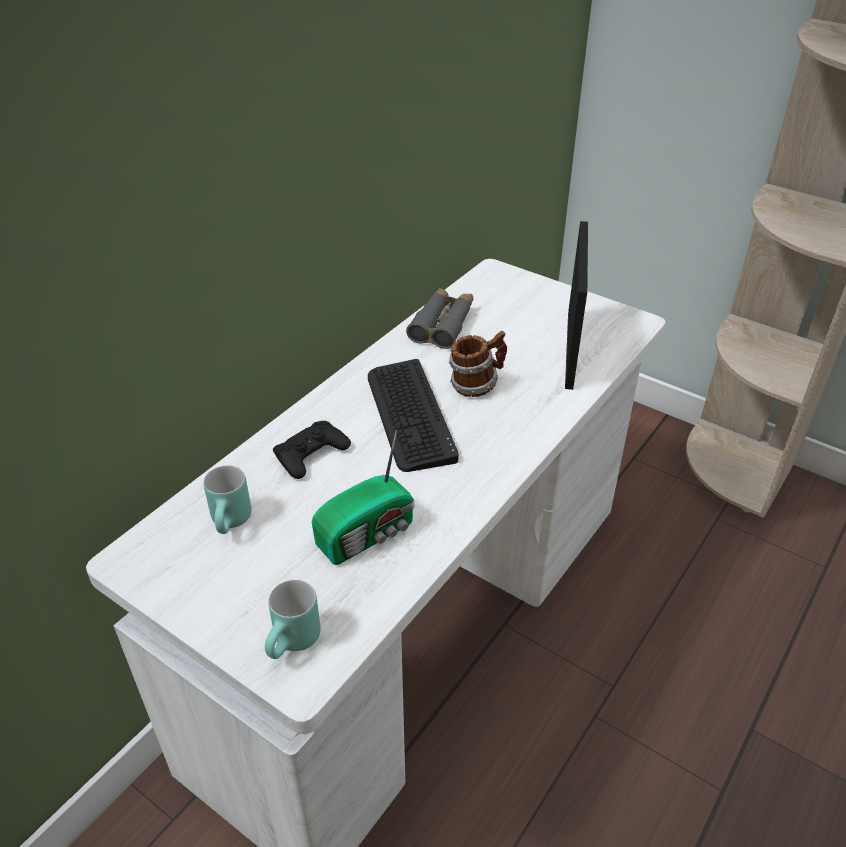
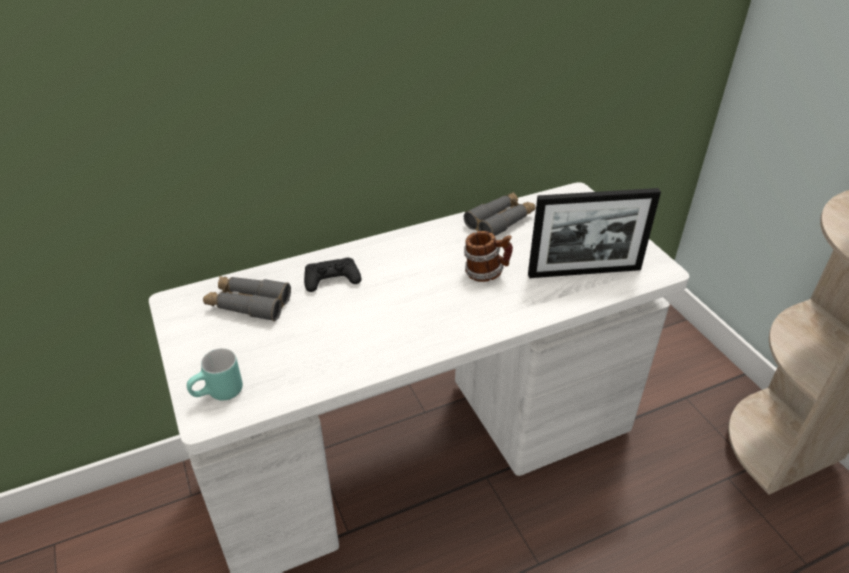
camera: 30 degrees right, 0 degrees up
(233, 523) = (248, 304): turquoise mug -> grey binoculars
(369, 534) = (322, 346): radio -> none
(409, 415) = (419, 277): keyboard -> none
(570, 349) = (584, 272): picture frame -> picture frame turned 45 degrees clockwise

